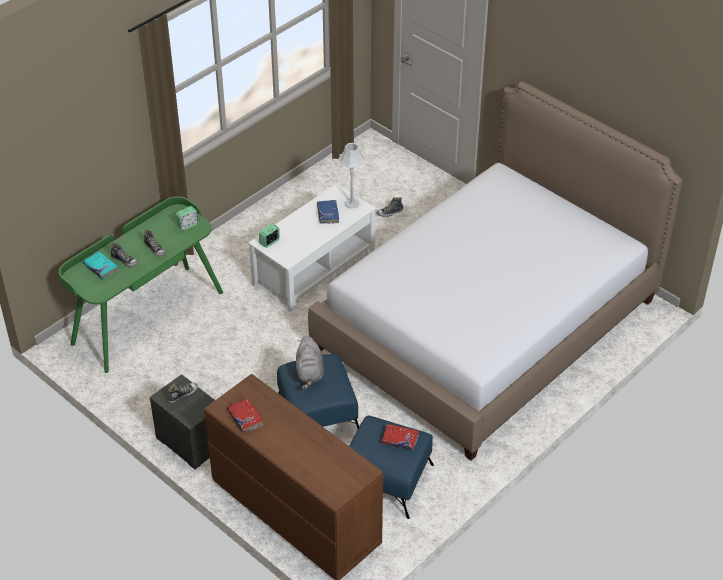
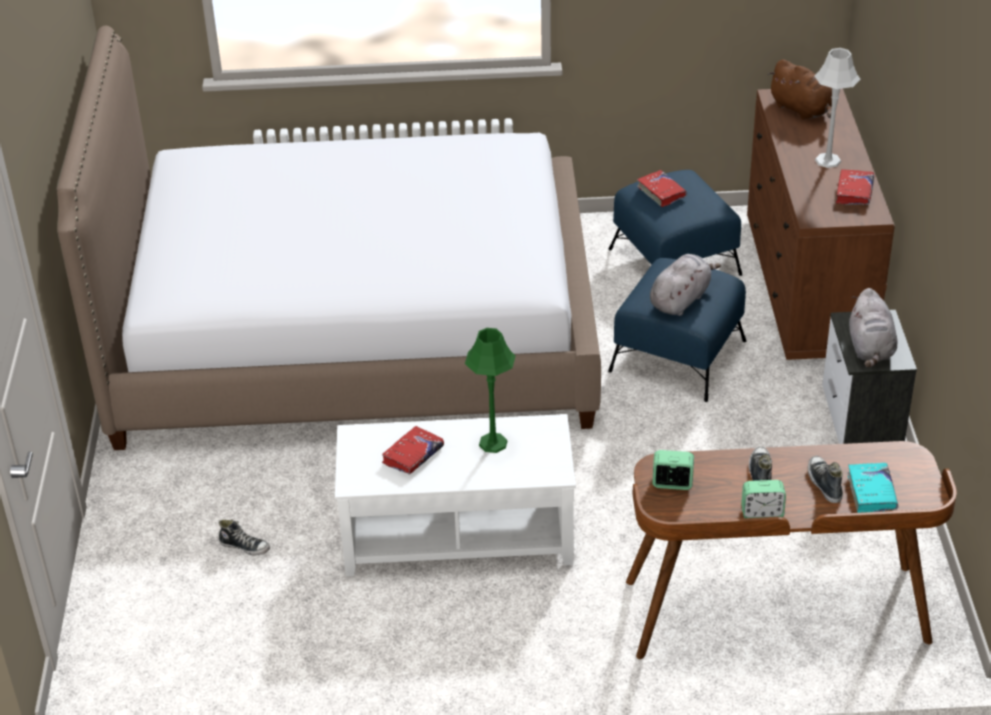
camera: 135 degrees left, 5 degrees down
(147, 317) = (776, 613): green desk -> brown desk
(182, 394) = (870, 349): shoe -> grey plush toy
(269, 242) = (545, 465): alarm clock -> alarm clock (762, 513)
(302, 238) = (493, 443): none -> green table lamp
(328, 214) = (413, 455): blue book -> red book
(337, 469) = (802, 110): none -> brown plush toy
(352, 203) = (359, 451): grey table lamp -> grey table lamp (827, 161)

